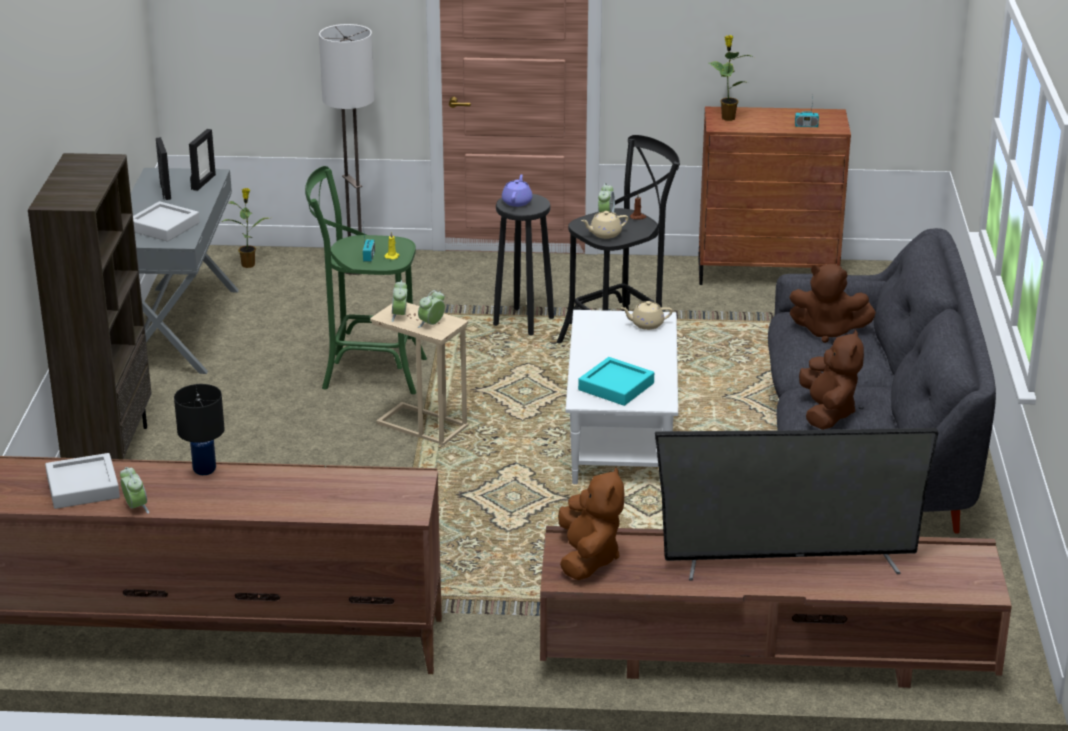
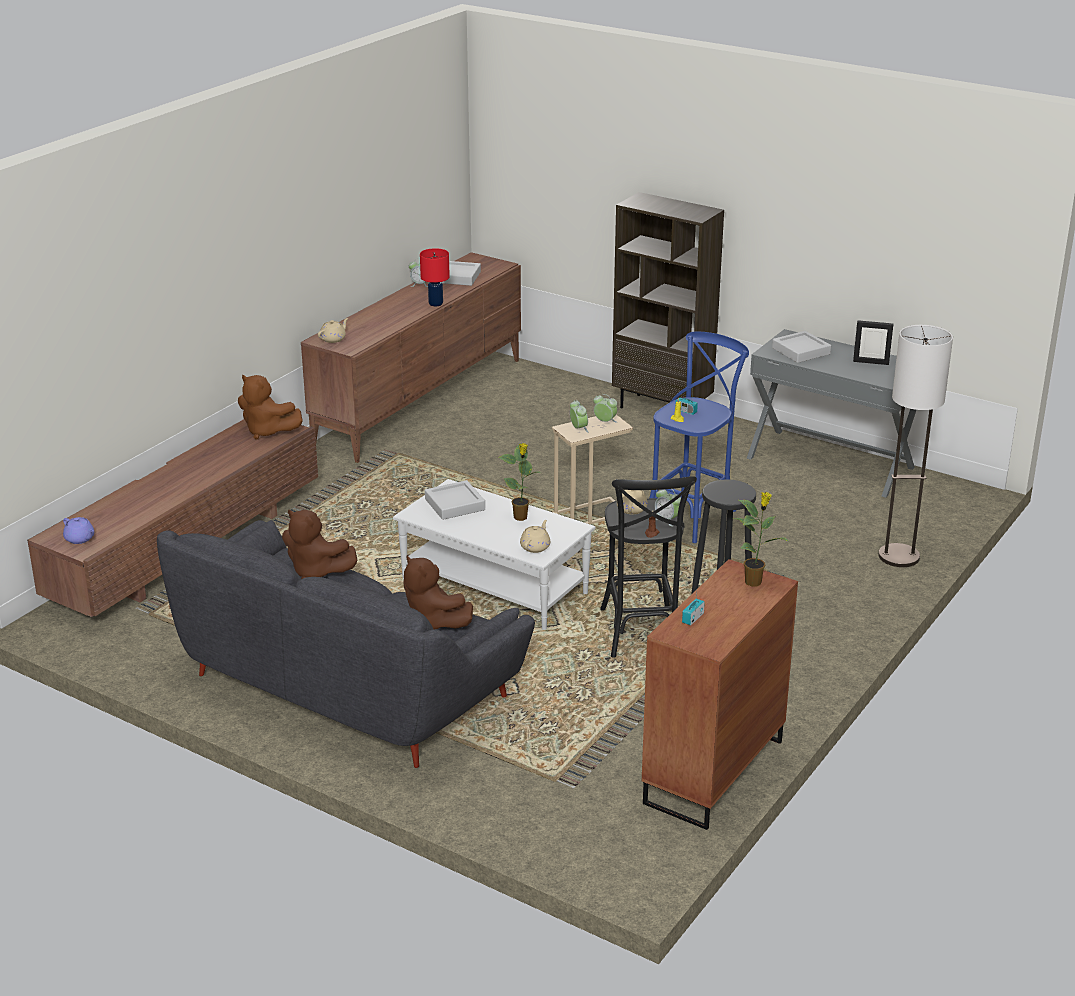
camera: 120 degrees right, 0 degrees up
(203, 182) = (879, 377): picture frame -> none
(203, 470) = (436, 304): black table lamp -> red table lamp
(248, 264) = (935, 511): potted plant -> potted plant (521, 517)
(368, 372) = (692, 515): green stool -> blue stool
(396, 503) = (333, 339): none -> beige teapot
(517, 202) = (734, 489): purple teapot -> purple teapot (80, 539)
(616, 386) = (455, 504): turquoise tray -> grey tray
(789, 562) = (173, 487): television -> none
(827, 331) = (433, 622): brown plush toy -> brown plush toy turned 90 degrees counterclockwise

